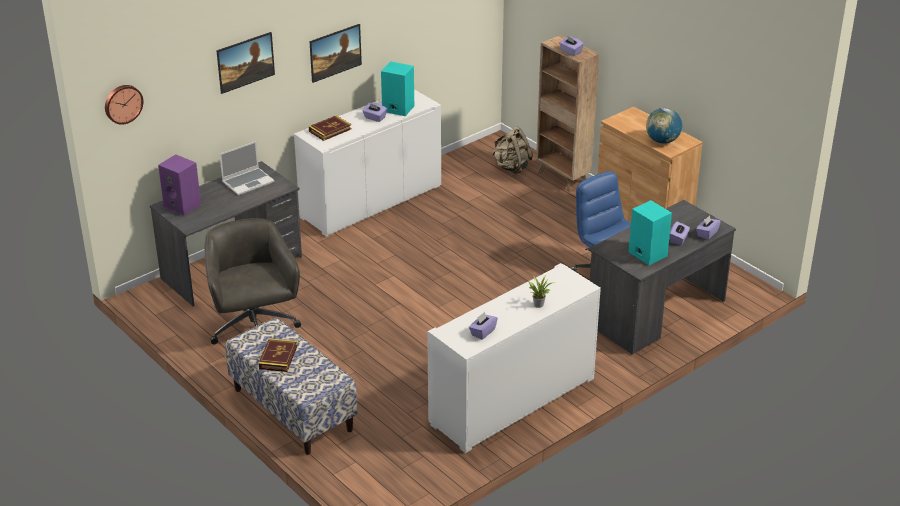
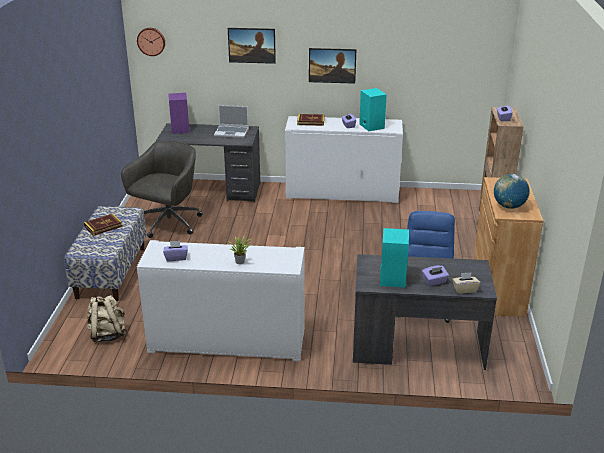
camera: 45 degrees right, 5 degrees down
(511, 167) = (463, 213): beige backpack -> beige backpack (107, 334)
(707, 234) = (464, 289): purple tissue box -> beige tissue box

